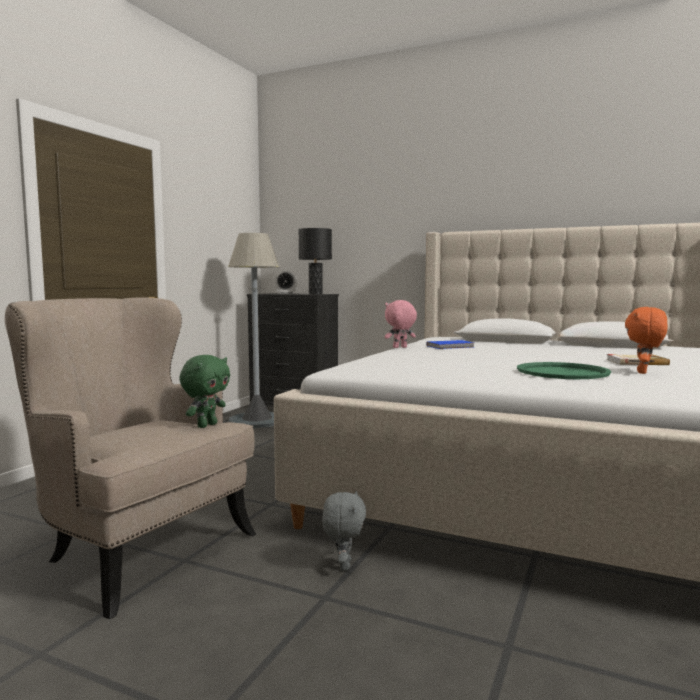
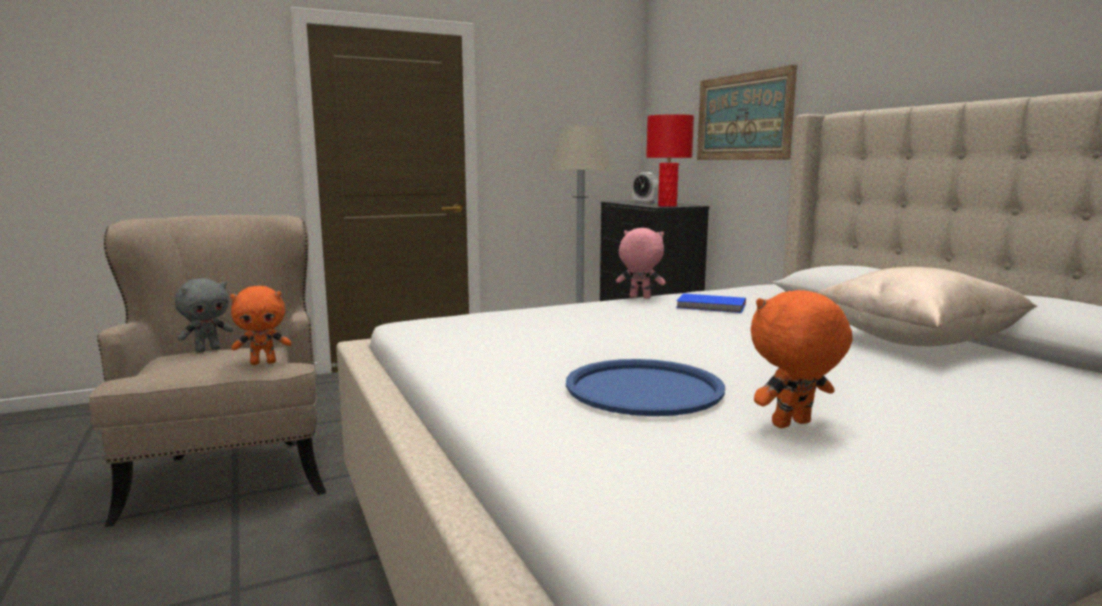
camera: 40 degrees right, 5 degrees up
(206, 425) = (263, 362): green plush toy -> orange plush toy
(315, 294) = (667, 206): black table lamp -> red table lamp
(343, 565) = (315, 564): grey plush toy -> grey plush toy (208, 350)
(363, 232) = (743, 117): none -> picture
(562, 372) = (644, 389): green tray -> blue tray
(573, 348) = (915, 342): none -> beige pillow
(636, 362) = (892, 398): book -> none

